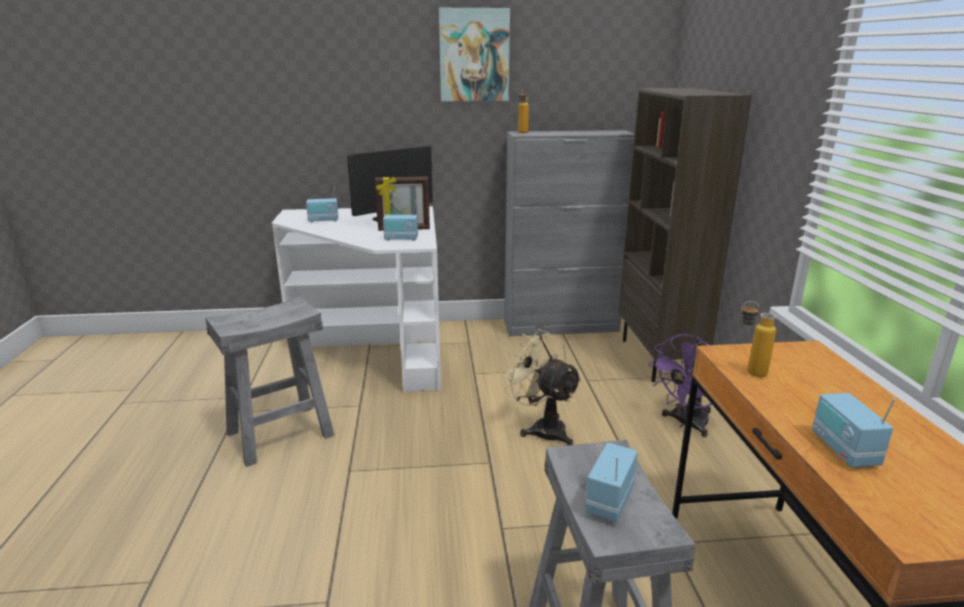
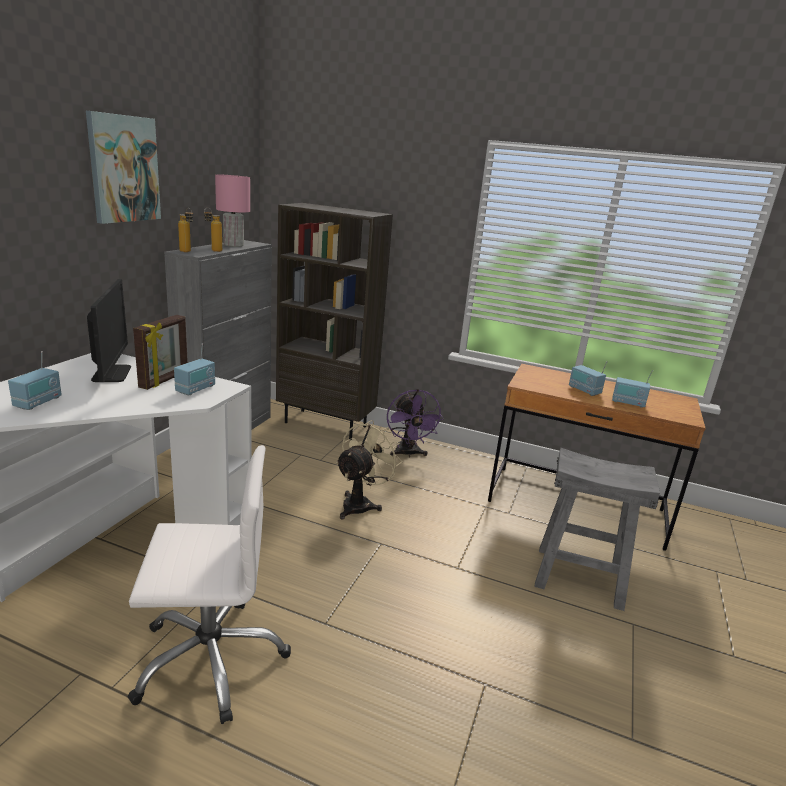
camera: 65 degrees left, 0 degrees up
(280, 434) = (210, 658): grey stool -> white office chair
(542, 428) = (361, 504): beige fan -> beige fan turned 135 degrees clockwise
(590, 132) = (233, 245): none -> pink table lamp
(608, 501) = (613, 473): radio -> radio (584, 390)
(748, 372) = (548, 389): bottle -> bottle (213, 251)

